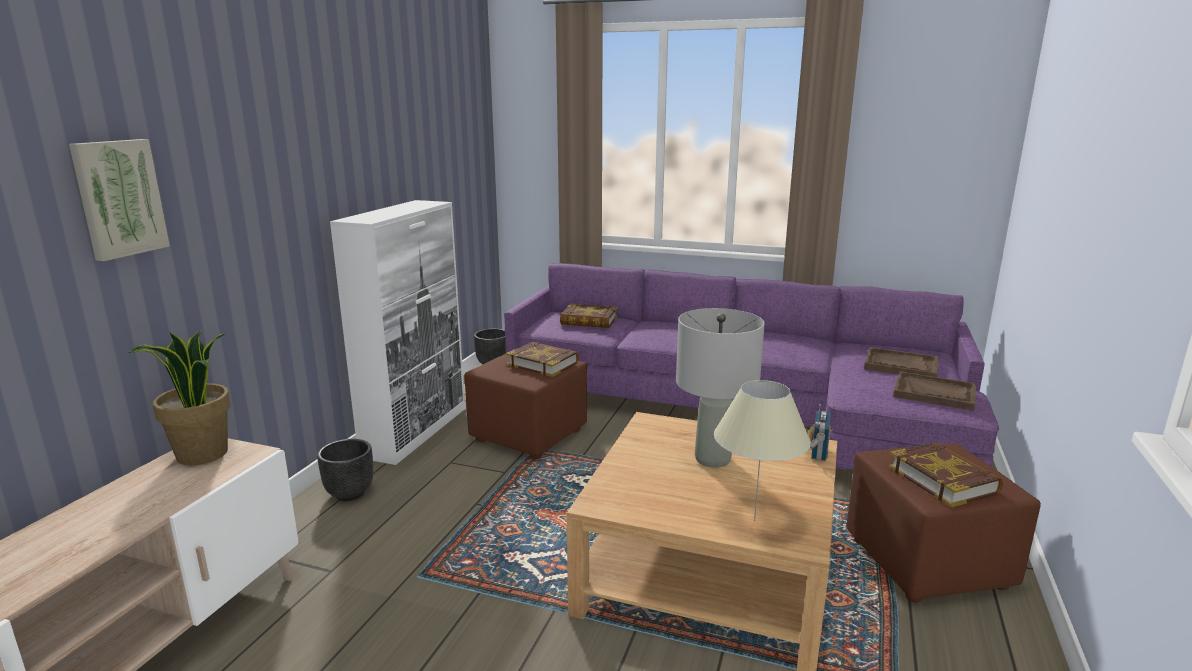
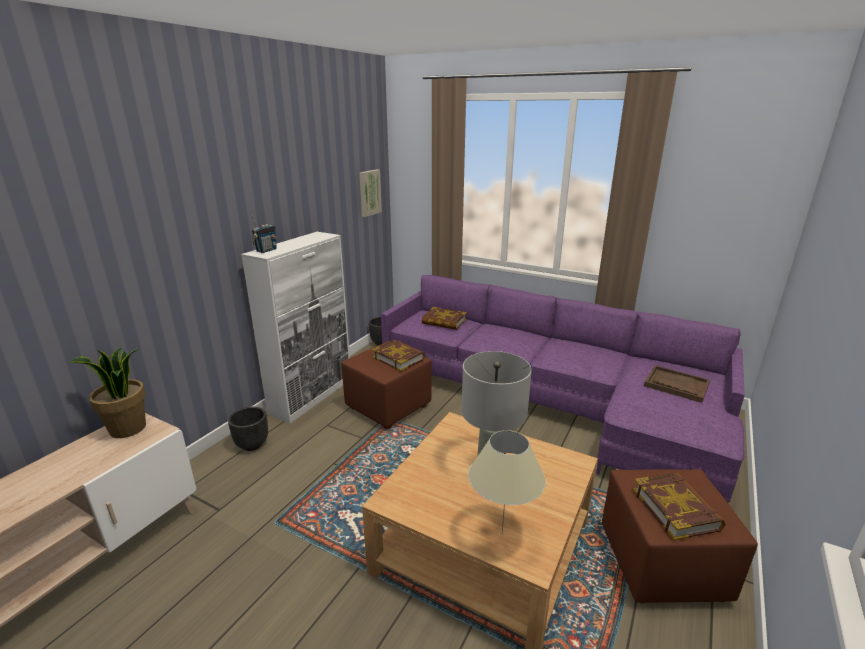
camera: 10 degrees right, 5 degrees up
(118, 198) = (61, 253): picture -> picture (369, 192)
(817, 453) = (577, 470): radio -> radio (266, 250)
(934, 393) = (696, 417): brown tray -> none

